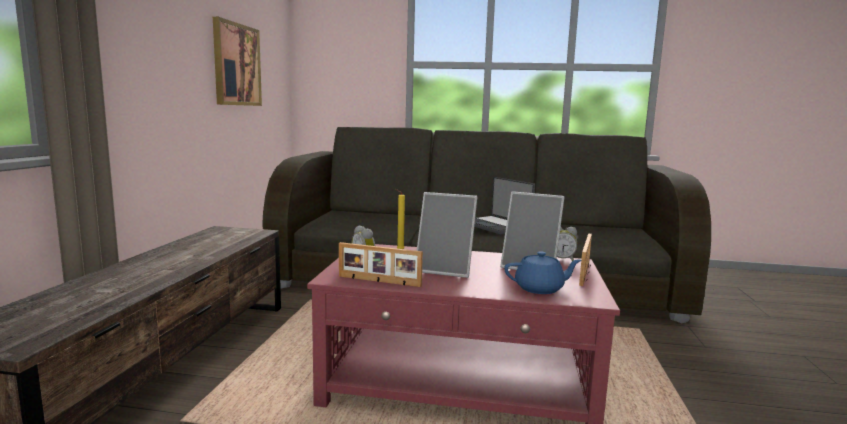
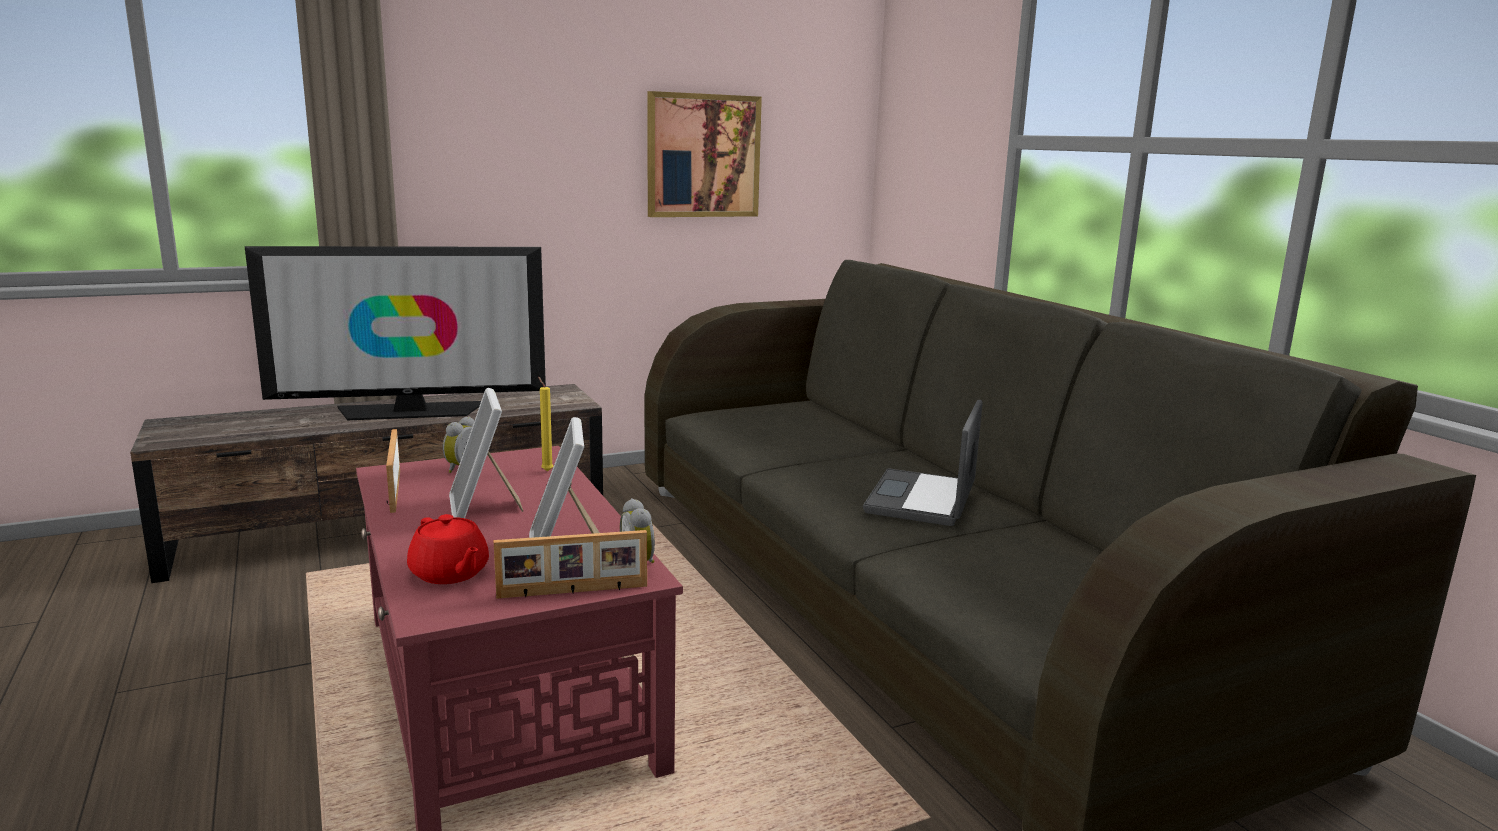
camera: 55 degrees right, 5 degrees up
(171, 262) = (410, 411): none -> television
(540, 289) = (450, 574): blue teapot -> red teapot

